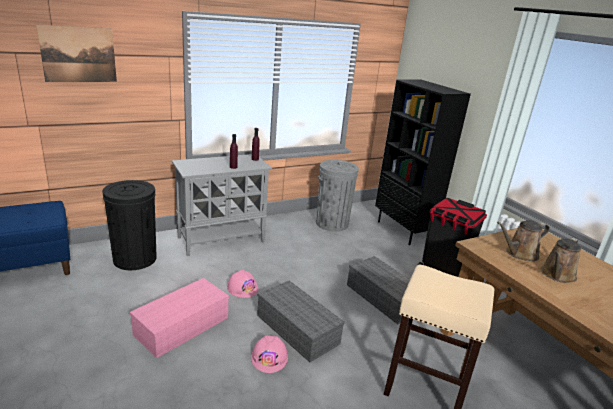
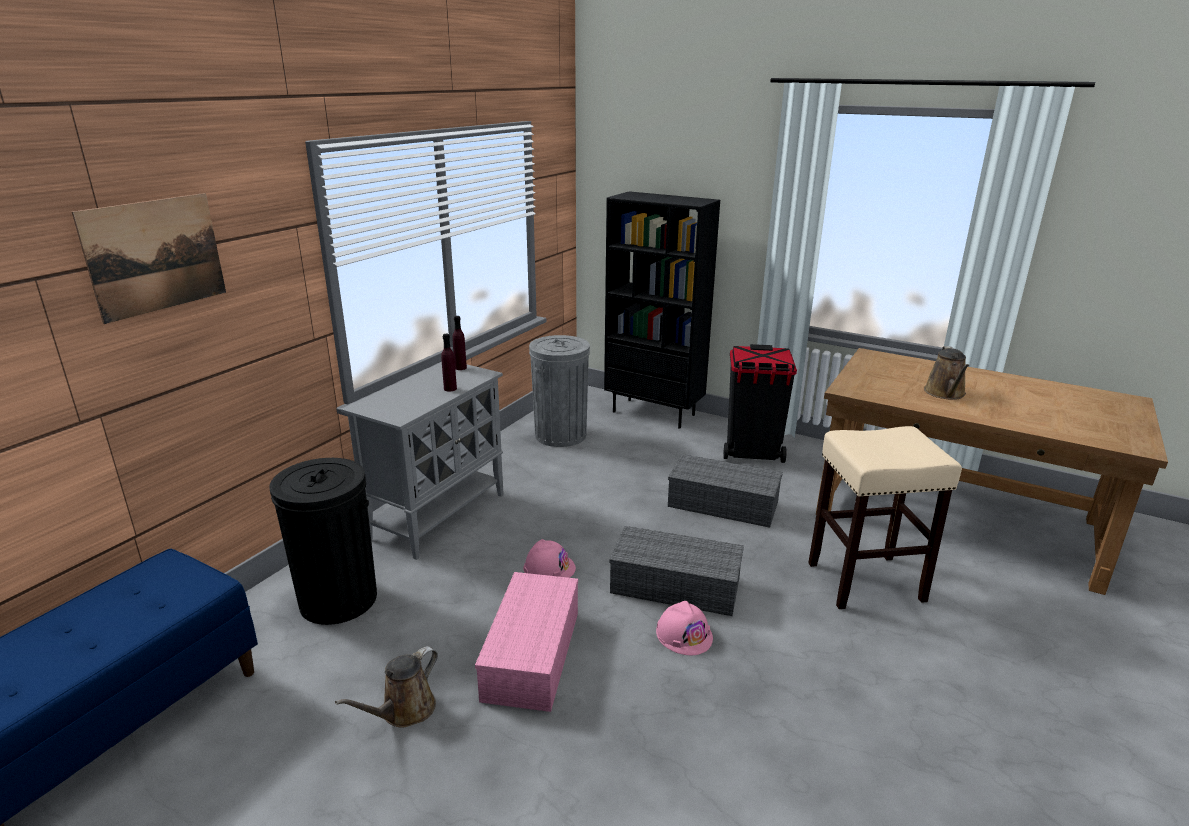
camera: 30 degrees left, 0 degrees up
(519, 254) = (891, 384): brown watering can -> brown watering can (404, 711)

